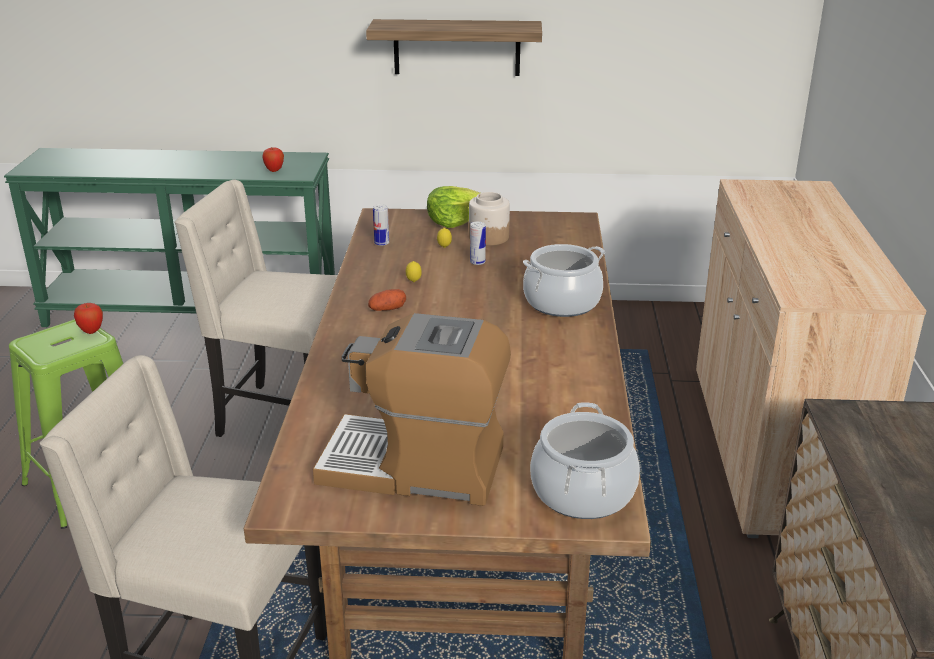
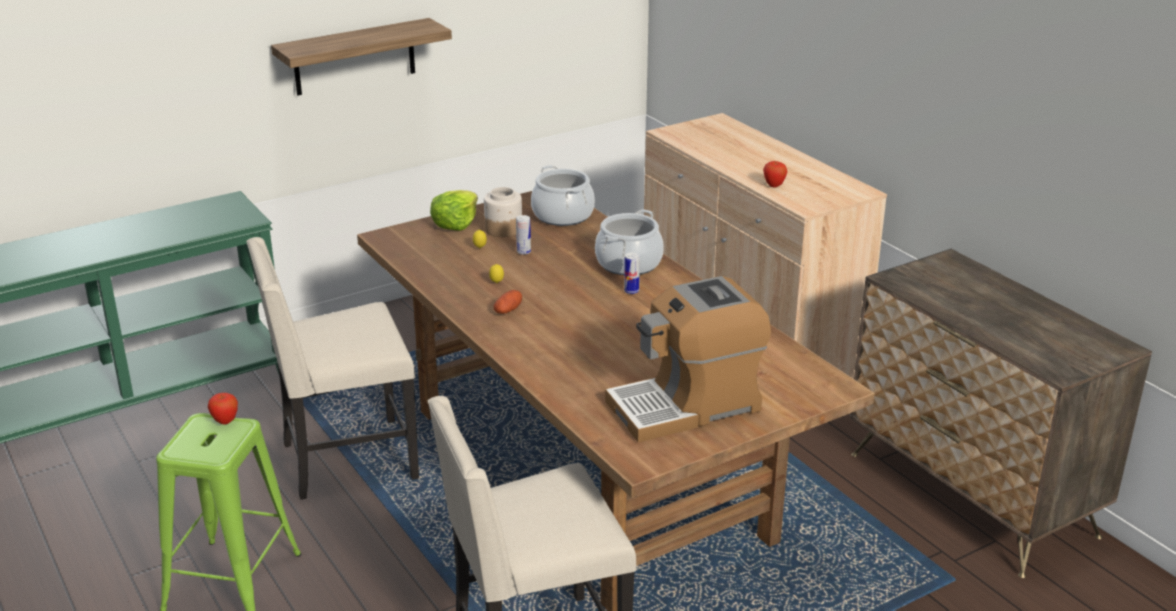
camera: 35 degrees left, 0 degrees up
(274, 170) = (215, 222): apple -> apple (774, 185)
(381, 243) = (422, 259): can -> can (631, 291)
(583, 492) = (805, 380): cooking pot -> cooking pot (563, 215)

